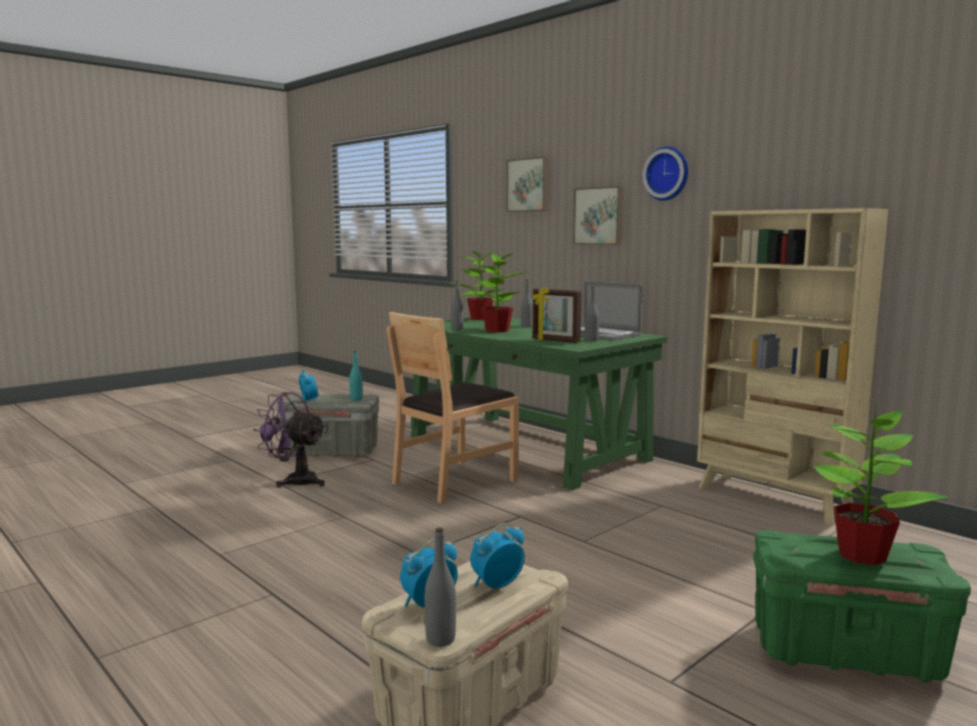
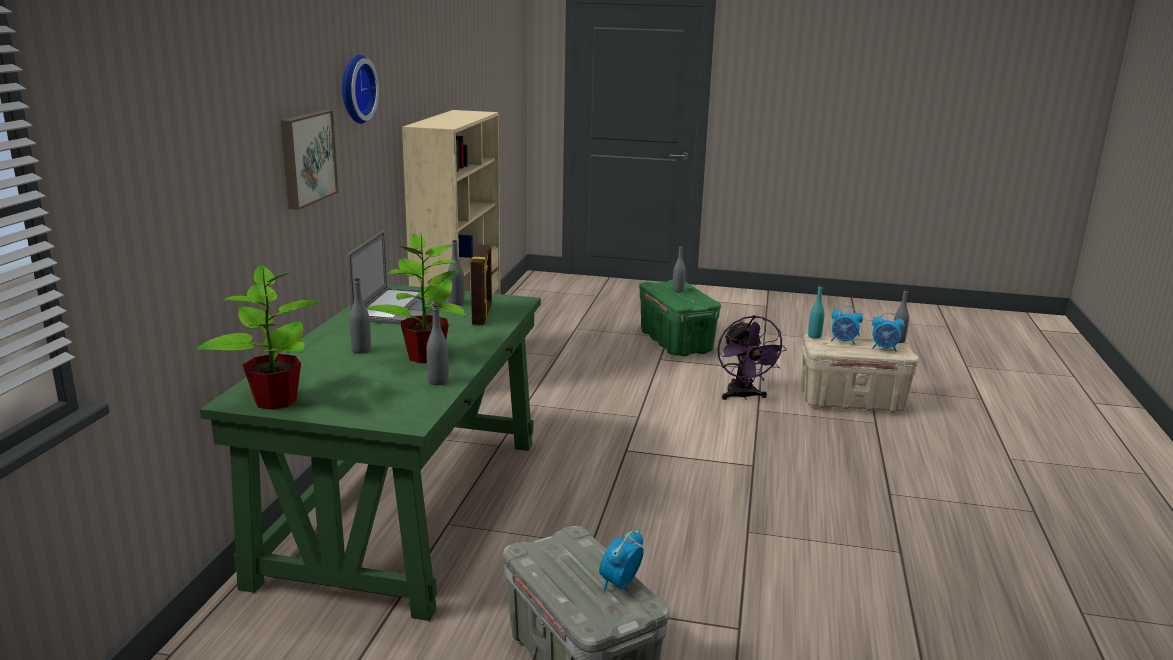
camera: 125 degrees left, 10 degrees up
(295, 480) = (715, 621): purple fan -> purple fan (743, 396)
(356, 399) = (560, 546): turquoise bottle -> turquoise bottle (814, 336)
(454, 481) = (579, 510): brown chair -> none
(529, 185) = (214, 123): picture -> none
(862, 555) = (678, 290): potted plant -> grey bottle

